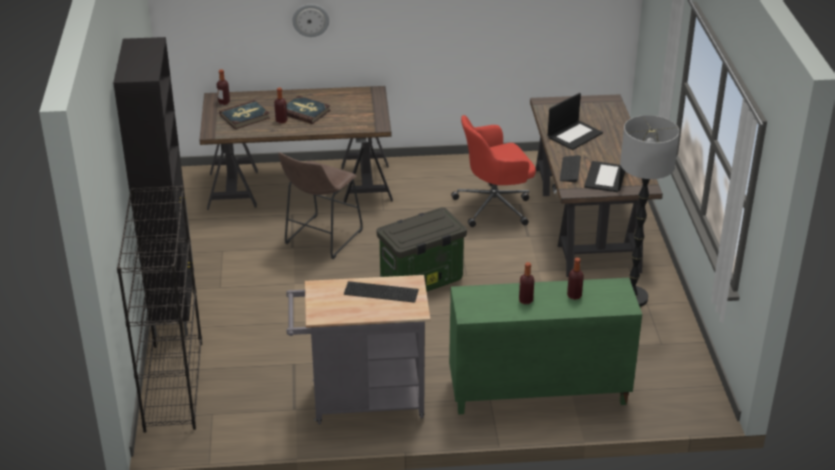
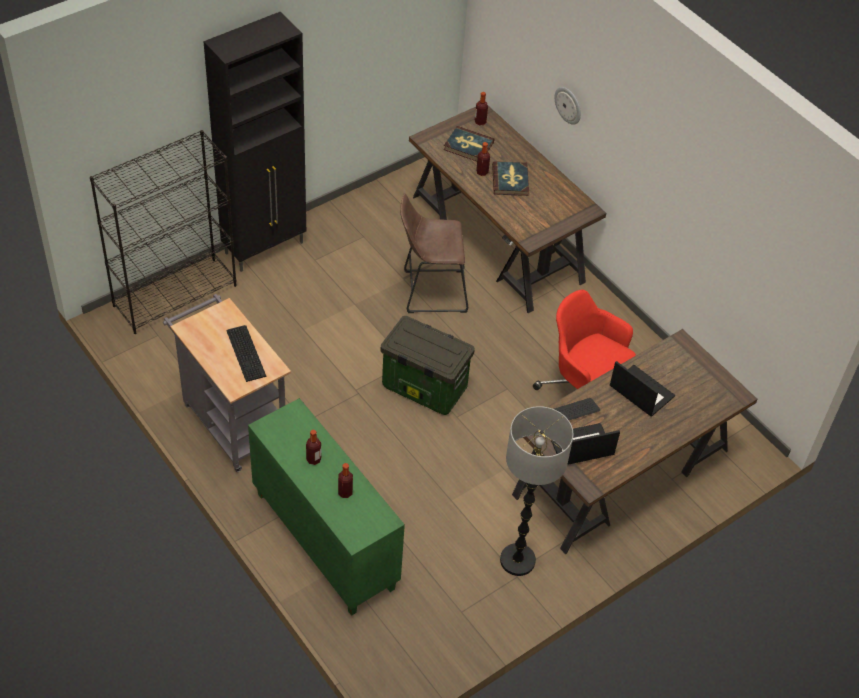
camera: 55 degrees right, 15 degrees up
(574, 135) = (640, 391): laptop -> laptop turned 150 degrees counterclockwise

